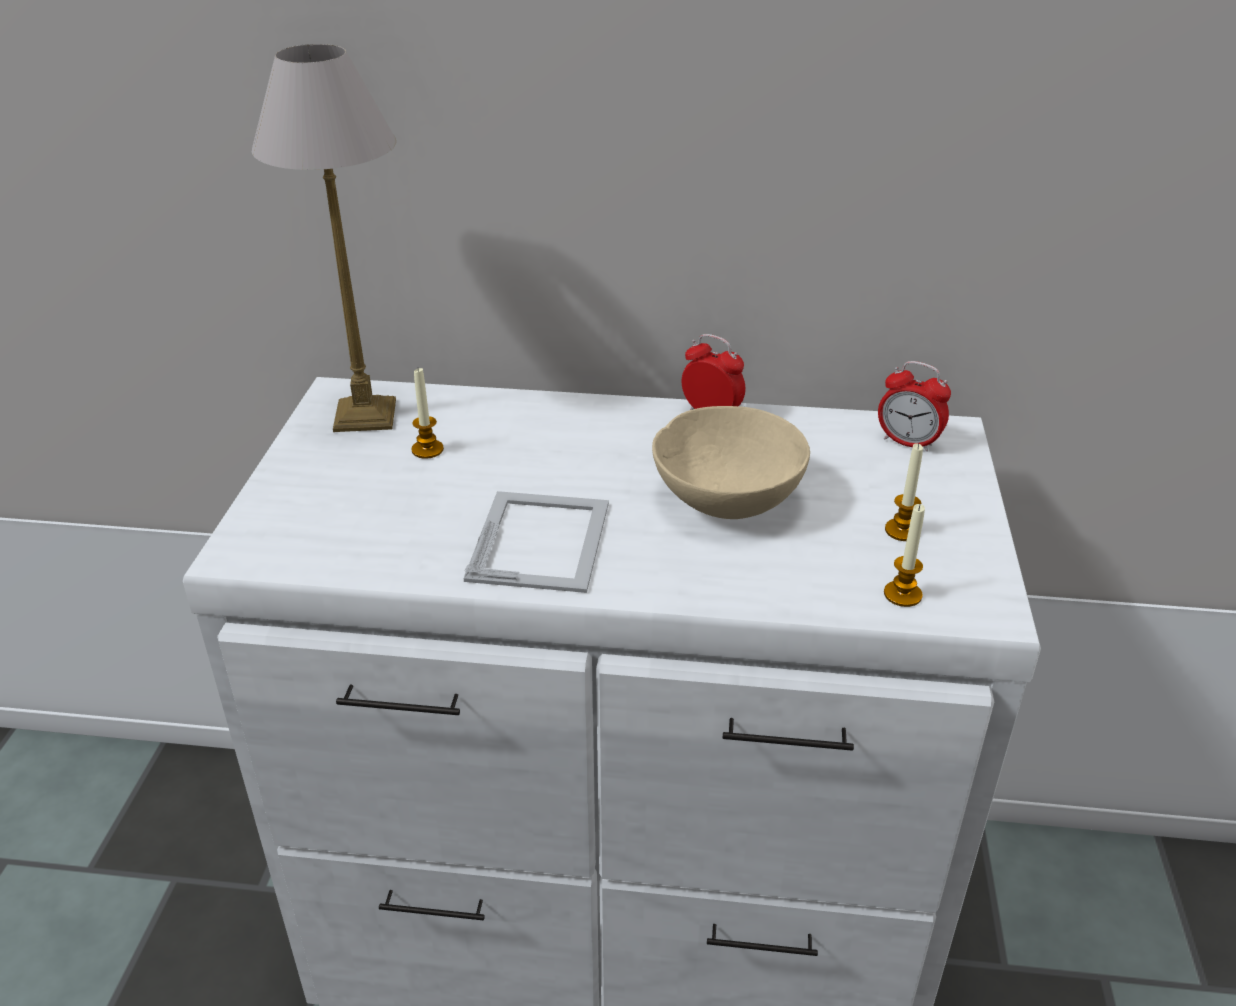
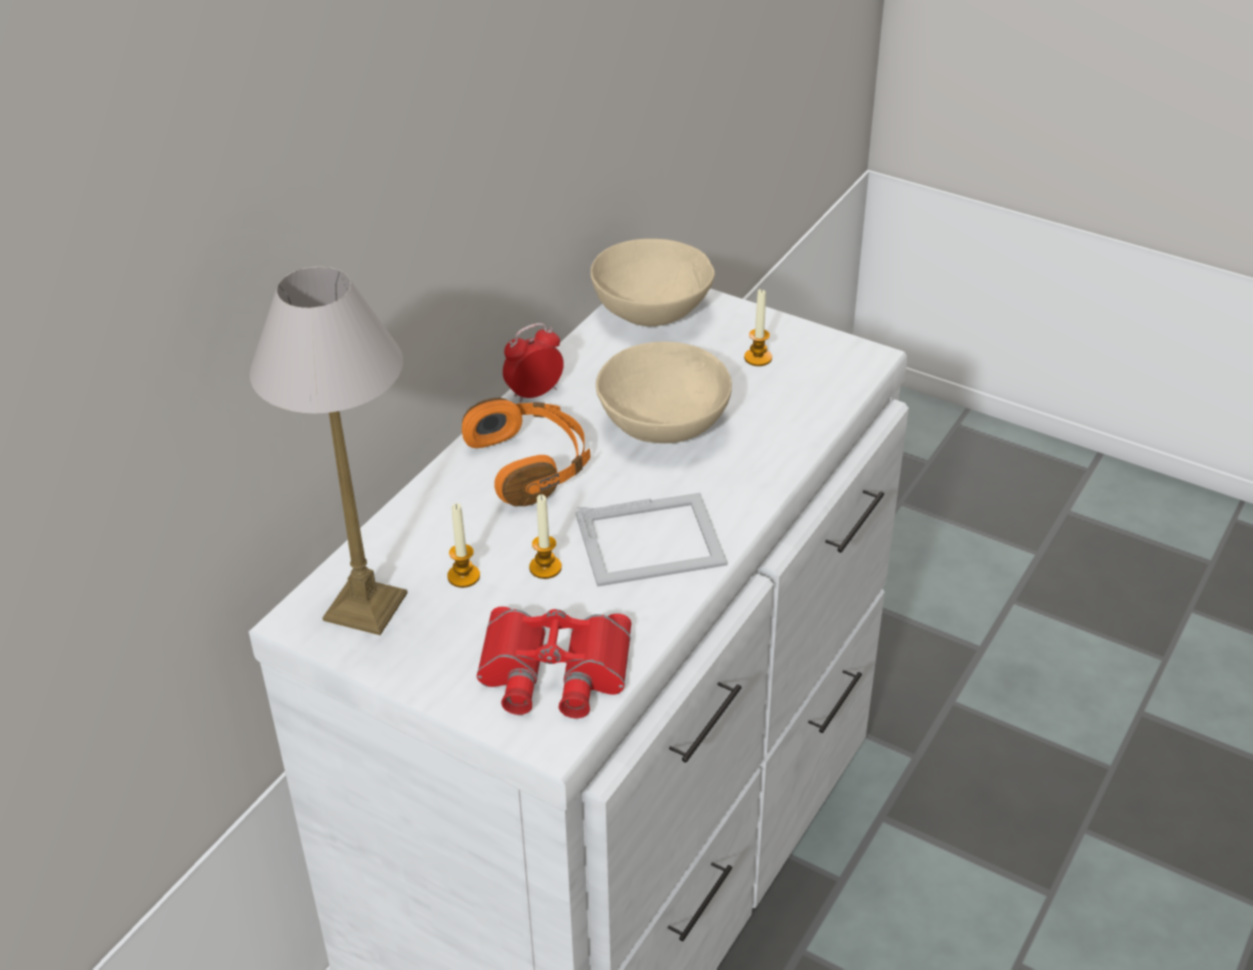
camera: 65 degrees left, 5 degrees up
(321, 532) = (553, 672): none -> red binoculars
(541, 539) = (652, 540): picture frame -> picture frame turned 135 degrees clockwise
(603, 441) = (531, 465): none -> orange headphones
(902, 594) = (827, 386): candle -> candle (545, 567)
(908, 442) = (651, 312): alarm clock -> beige bowl

